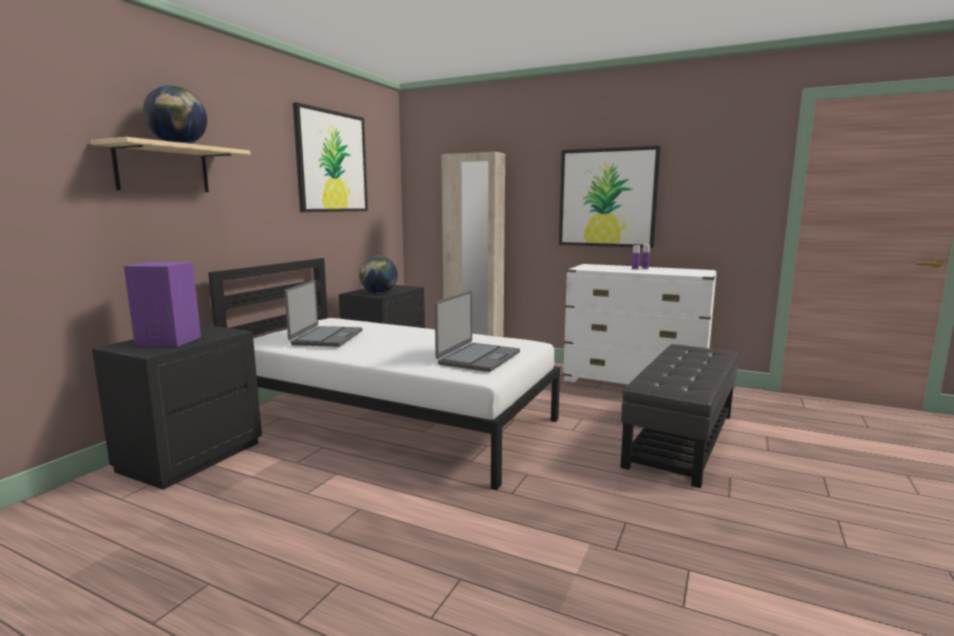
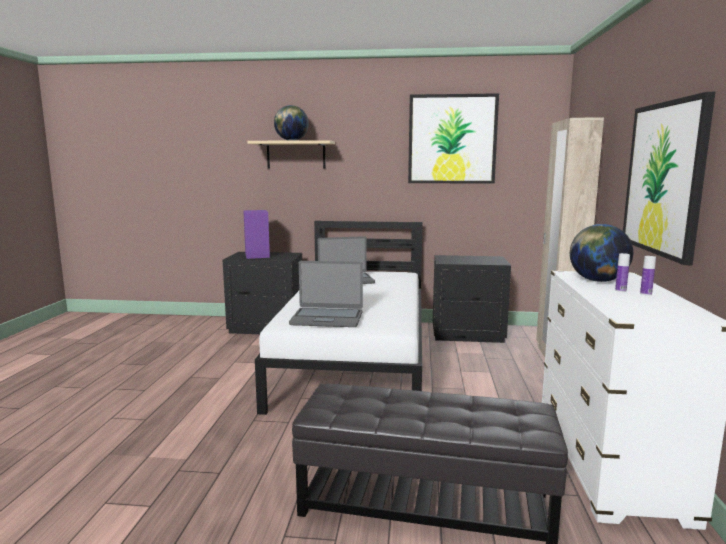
camera: 70 degrees right, 0 degrees up
(378, 293) = (454, 260): globe -> globe (597, 281)

